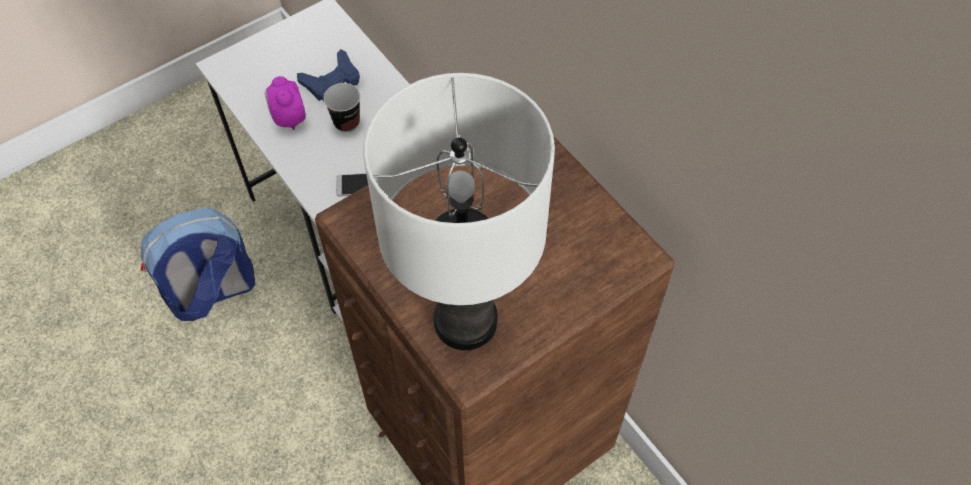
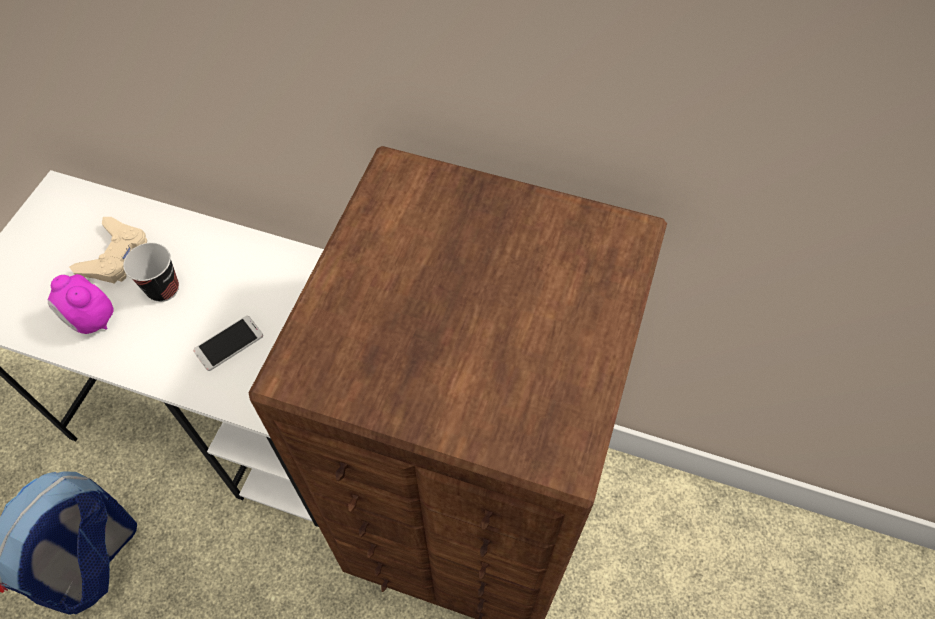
camera: 35 degrees left, 0 degrees up
(331, 81) = (115, 256): blue game controller -> beige game controller
(466, 322) = (518, 407): white table lamp -> none

